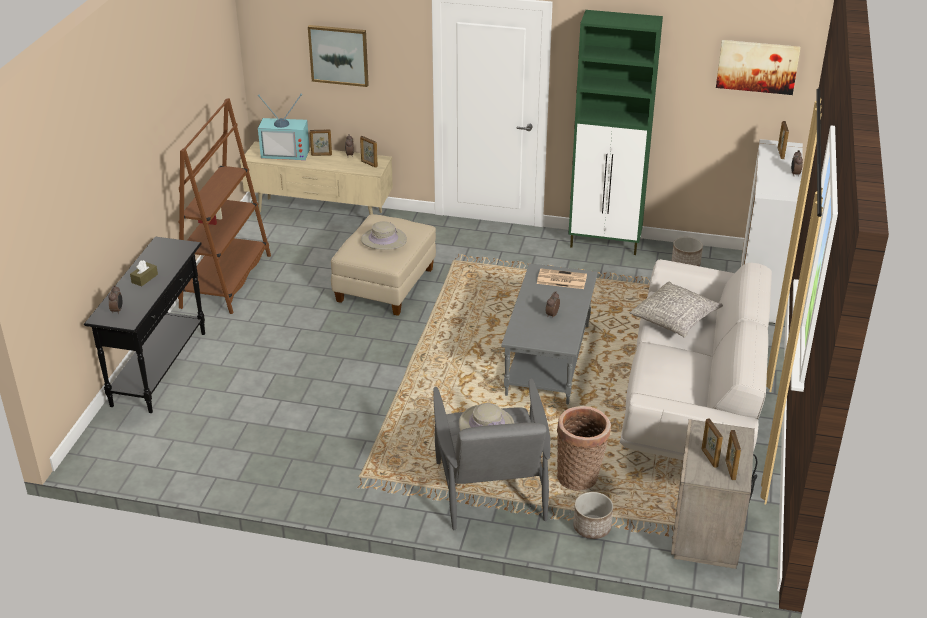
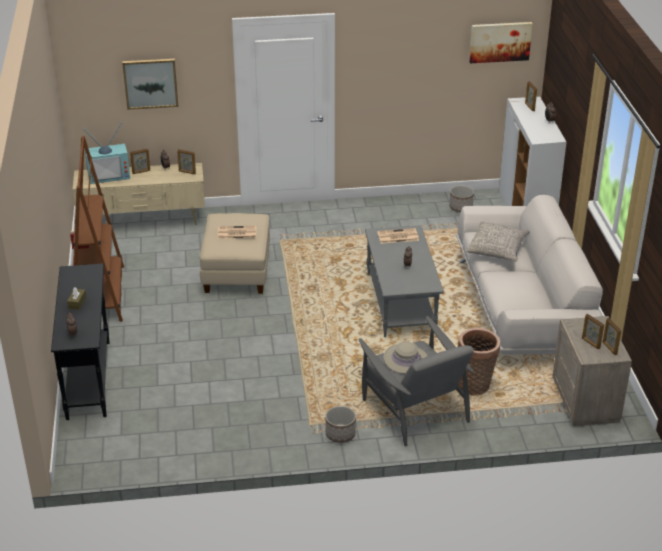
camera: 20 degrees left, 0 degrees up
(383, 240) = (236, 233): beige hat -> newspaper
(591, 527) = (504, 419): planter -> planter (340, 434)
(605, 244) = (391, 203): green cabinet -> none

